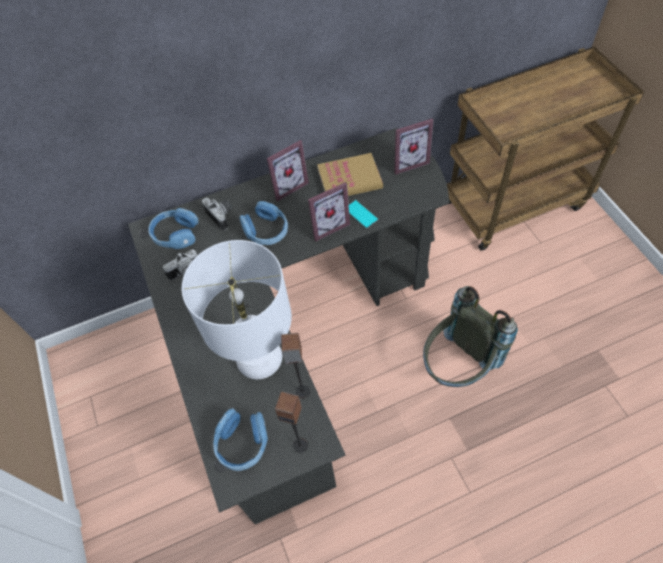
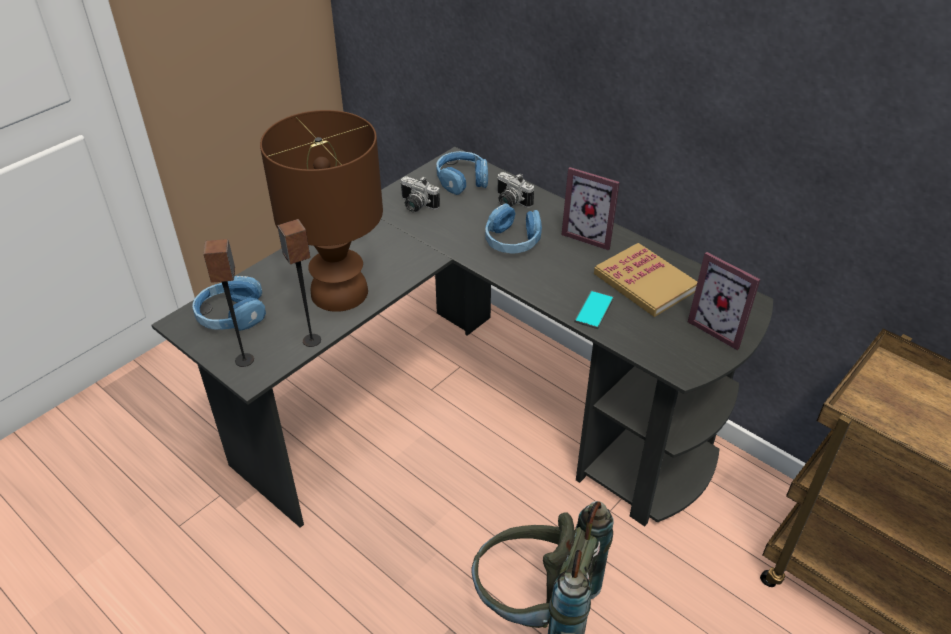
camera: 60 degrees right, 15 degrees down
(222, 216) = (509, 202): camera -> camera turned 105 degrees clockwise
(260, 357) = (340, 293): white table lamp -> brown table lamp
(327, 225) = (556, 286): picture frame -> none

